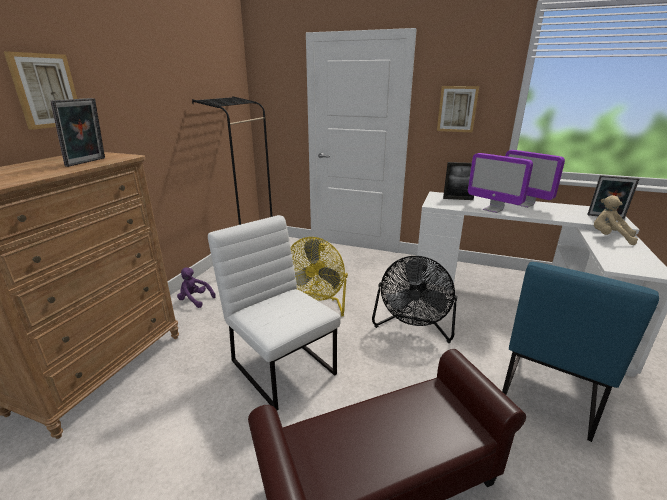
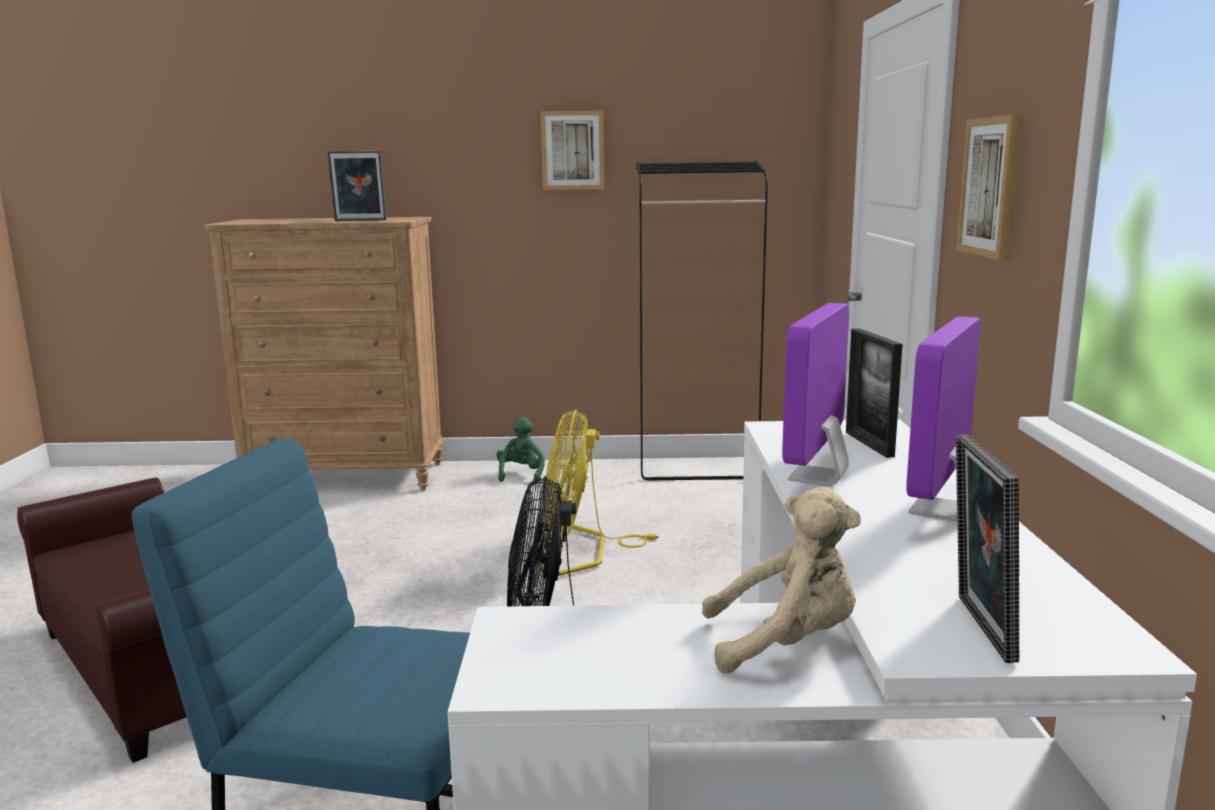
camera: 70 degrees right, 10 degrees down
(45, 91) = (399, 145): picture -> picture (572, 150)
(195, 300) = (521, 475): purple plush toy -> green plush toy
(281, 365) = (385, 561): white chair -> none
(609, 238) = (786, 643): beige plush toy -> beige plush toy turned 75 degrees clockwise

